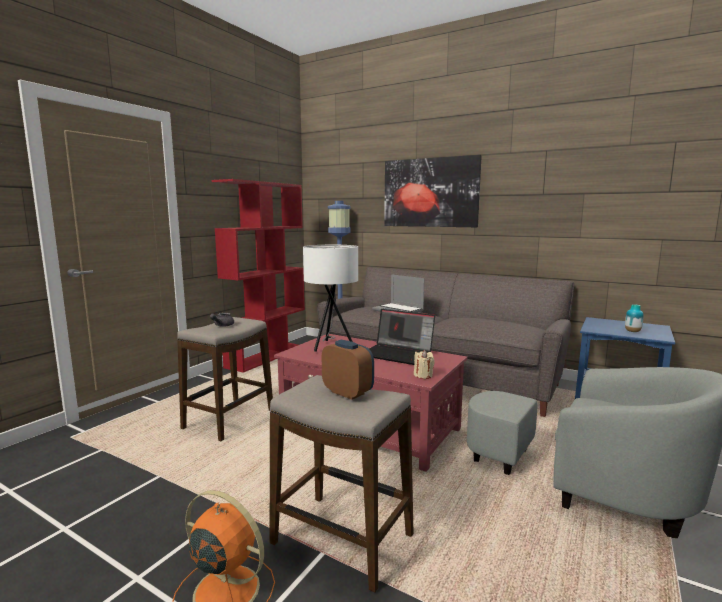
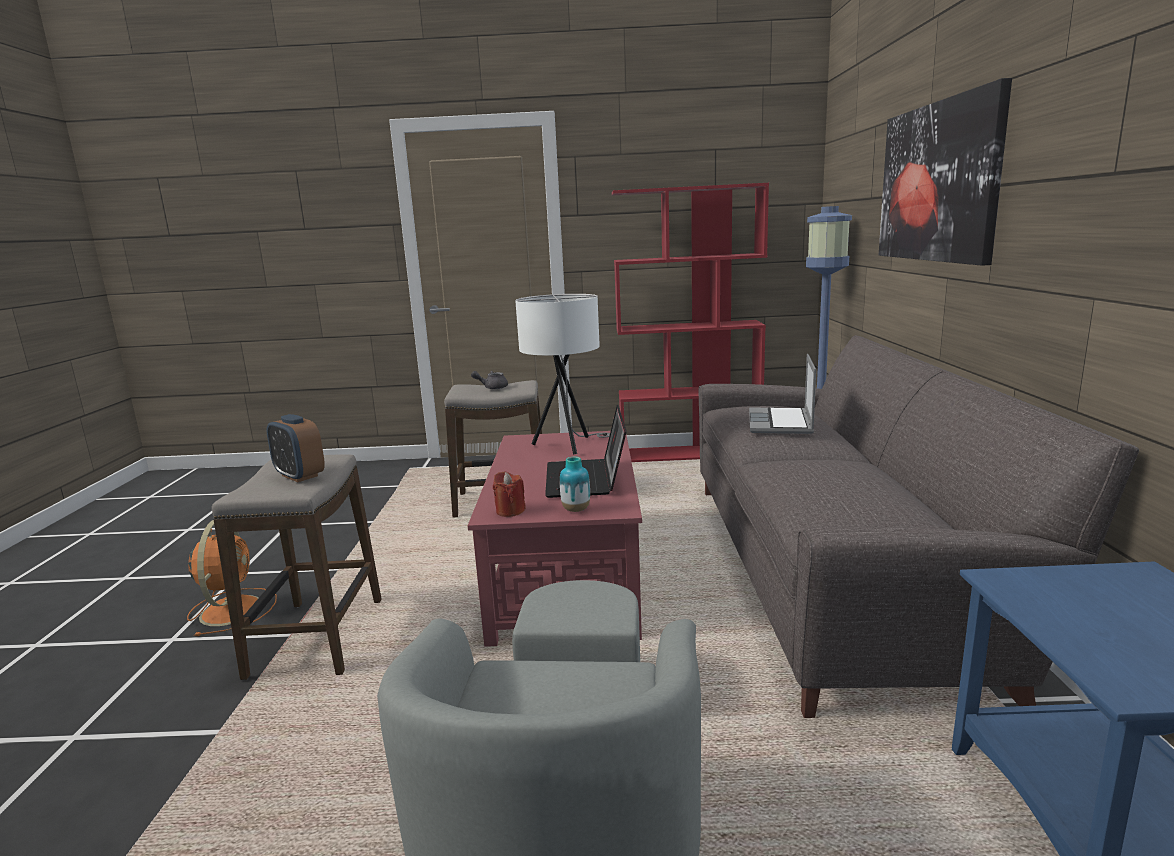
camera: 60 degrees right, 5 degrees up
(347, 393) = (299, 476): alarm clock -> alarm clock turned 120 degrees clockwise
(423, 375) = (510, 511): beige candle -> red candle
(632, 331) = (1107, 636): vase -> vase (576, 510)

